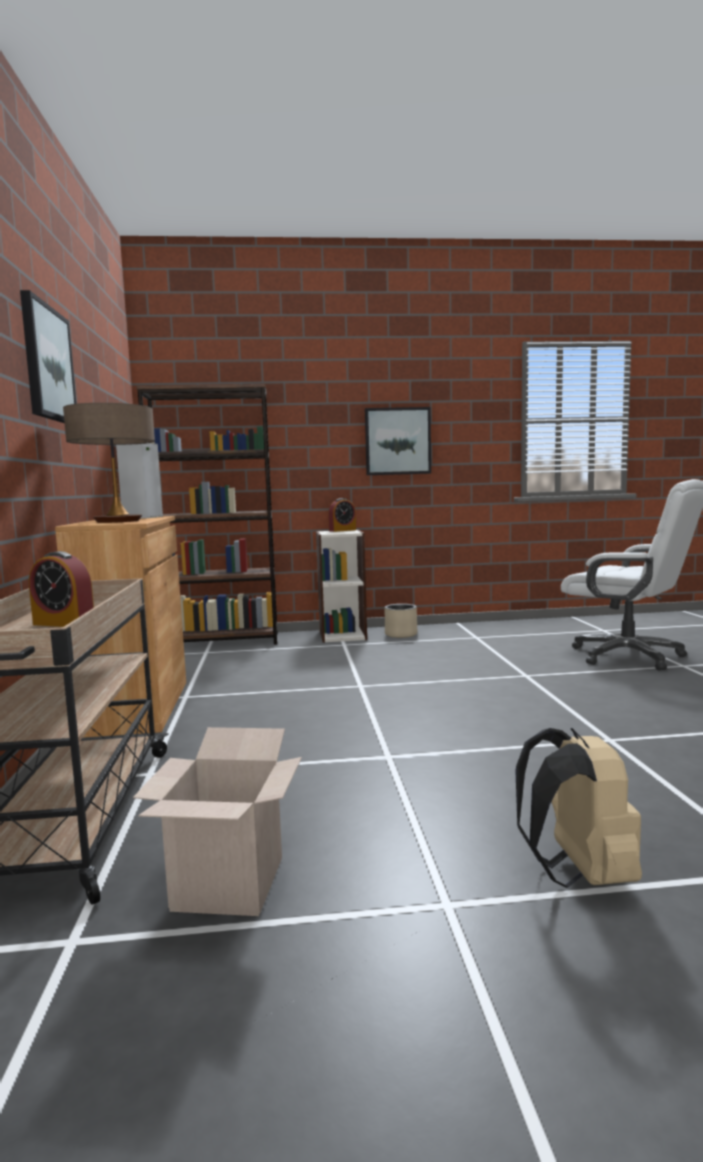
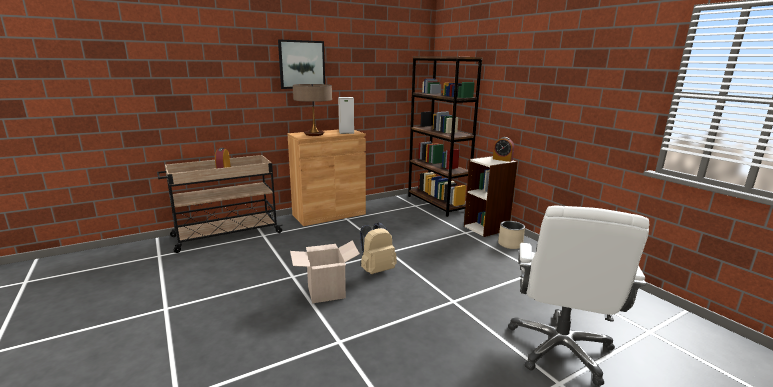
camera: 65 degrees right, 10 degrees up
(228, 884) = (184, 268): cardboard box -> cardboard box (326, 292)
(397, 441) = (556, 100): picture -> none
(579, 874) = (181, 336): beige backpack -> beige backpack (376, 270)

